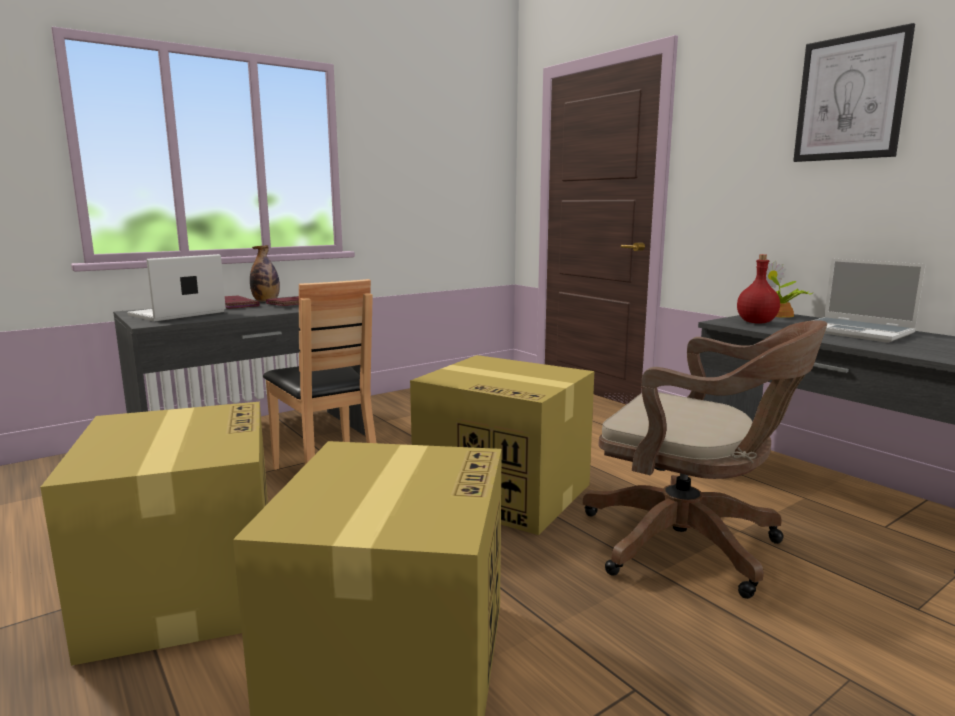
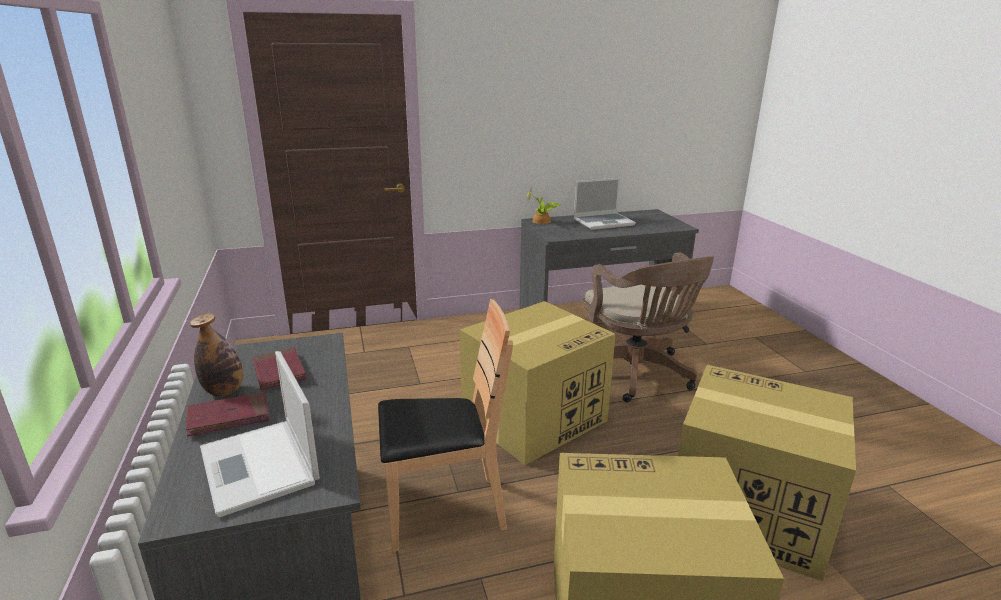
camera: 70 degrees left, 10 degrees up
(690, 545) = (637, 374): brown office chair -> brown office chair turned 105 degrees clockwise
(756, 322) = (561, 231): red bottle -> none
(850, 98) = (558, 75): picture -> none

